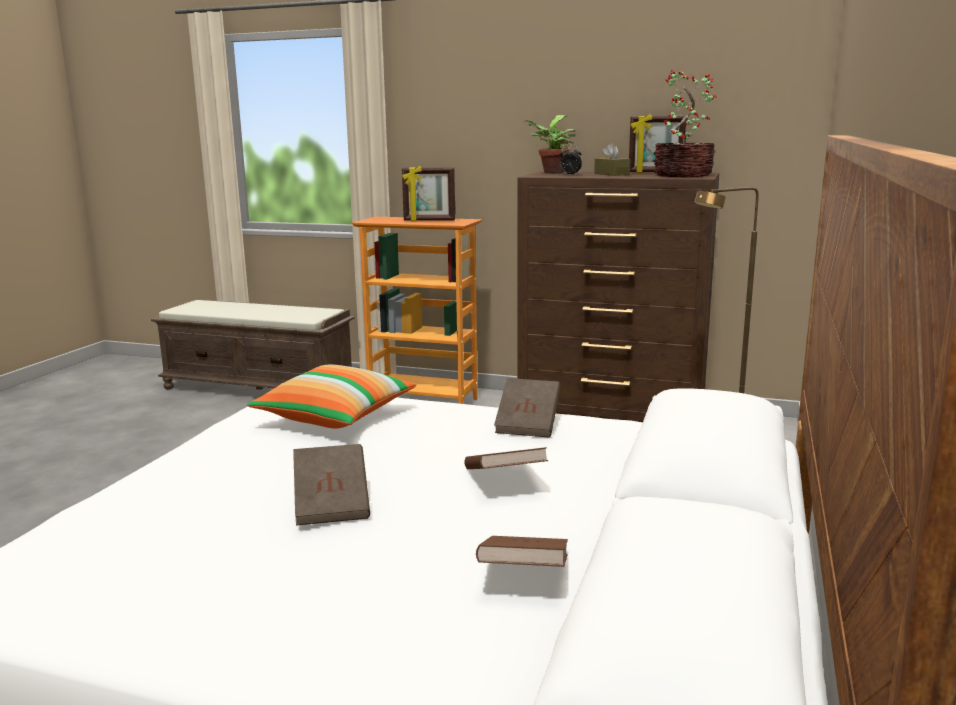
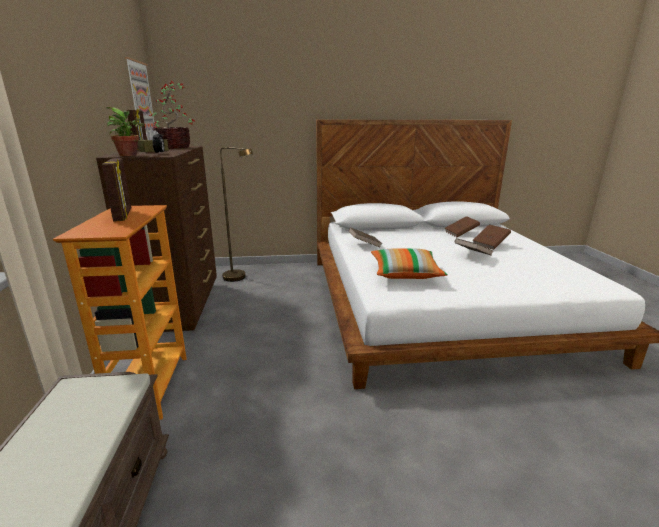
camera: 115 degrees left, 5 degrees up
(504, 480) = (417, 240): brown book -> brown book (490, 244)
(749, 98) = (141, 100): none -> picture

